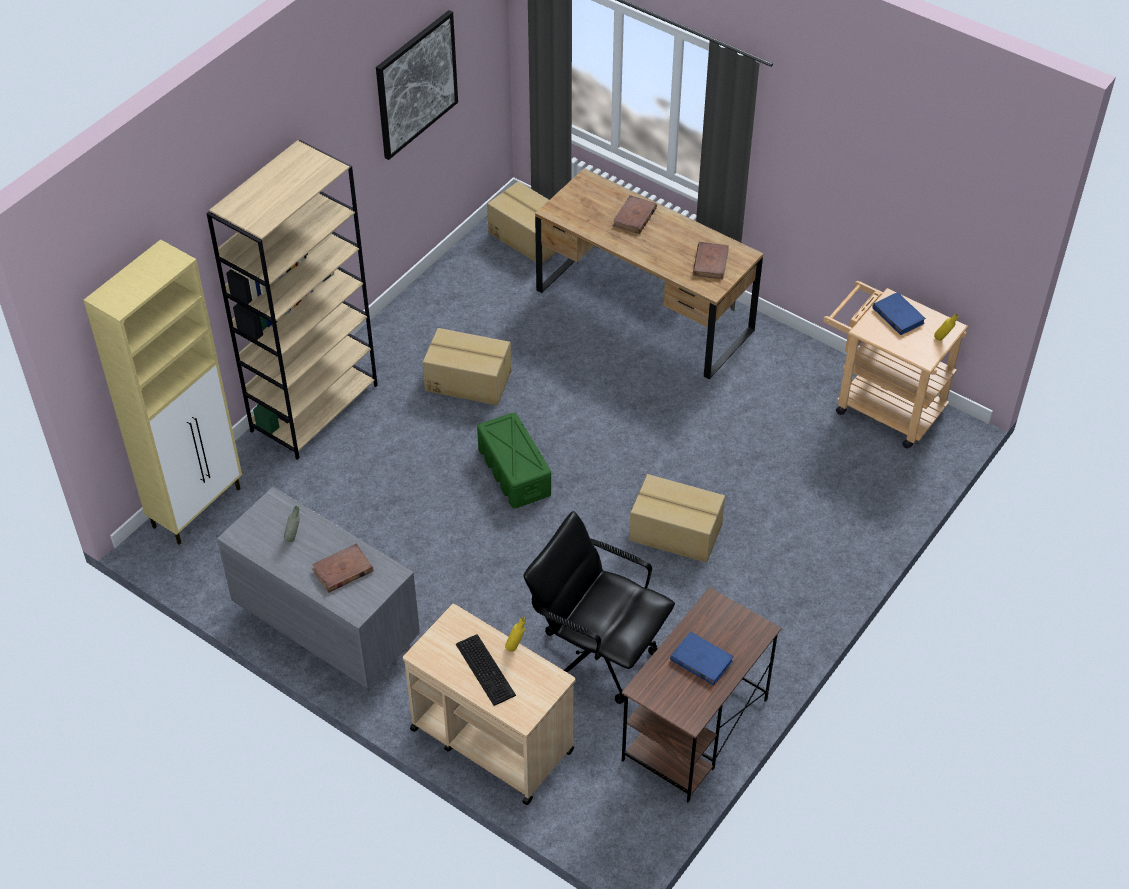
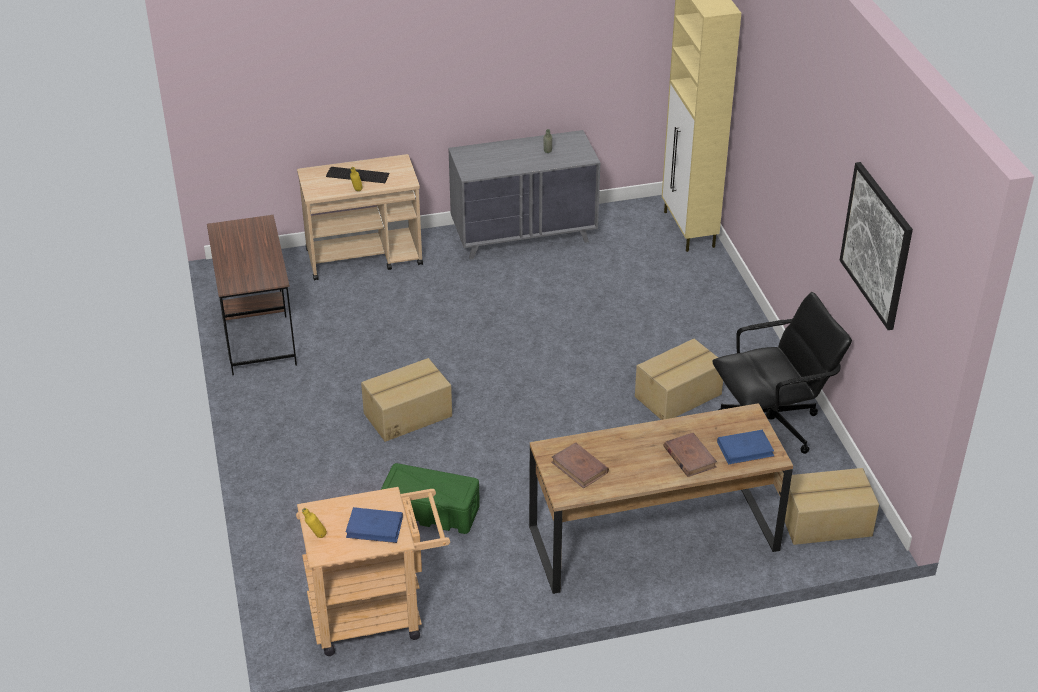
camera: 130 degrees right, 10 degrees down
(314, 407) = (731, 312): beige bookcase -> none
(342, 570) = (497, 159): brown book -> none
(514, 471) = (559, 371): green storage box -> green storage box (431, 511)
(596, 655) = (363, 325): black office chair -> black office chair (771, 426)
(701, 660) = (246, 252): blue book -> blue book (745, 449)

